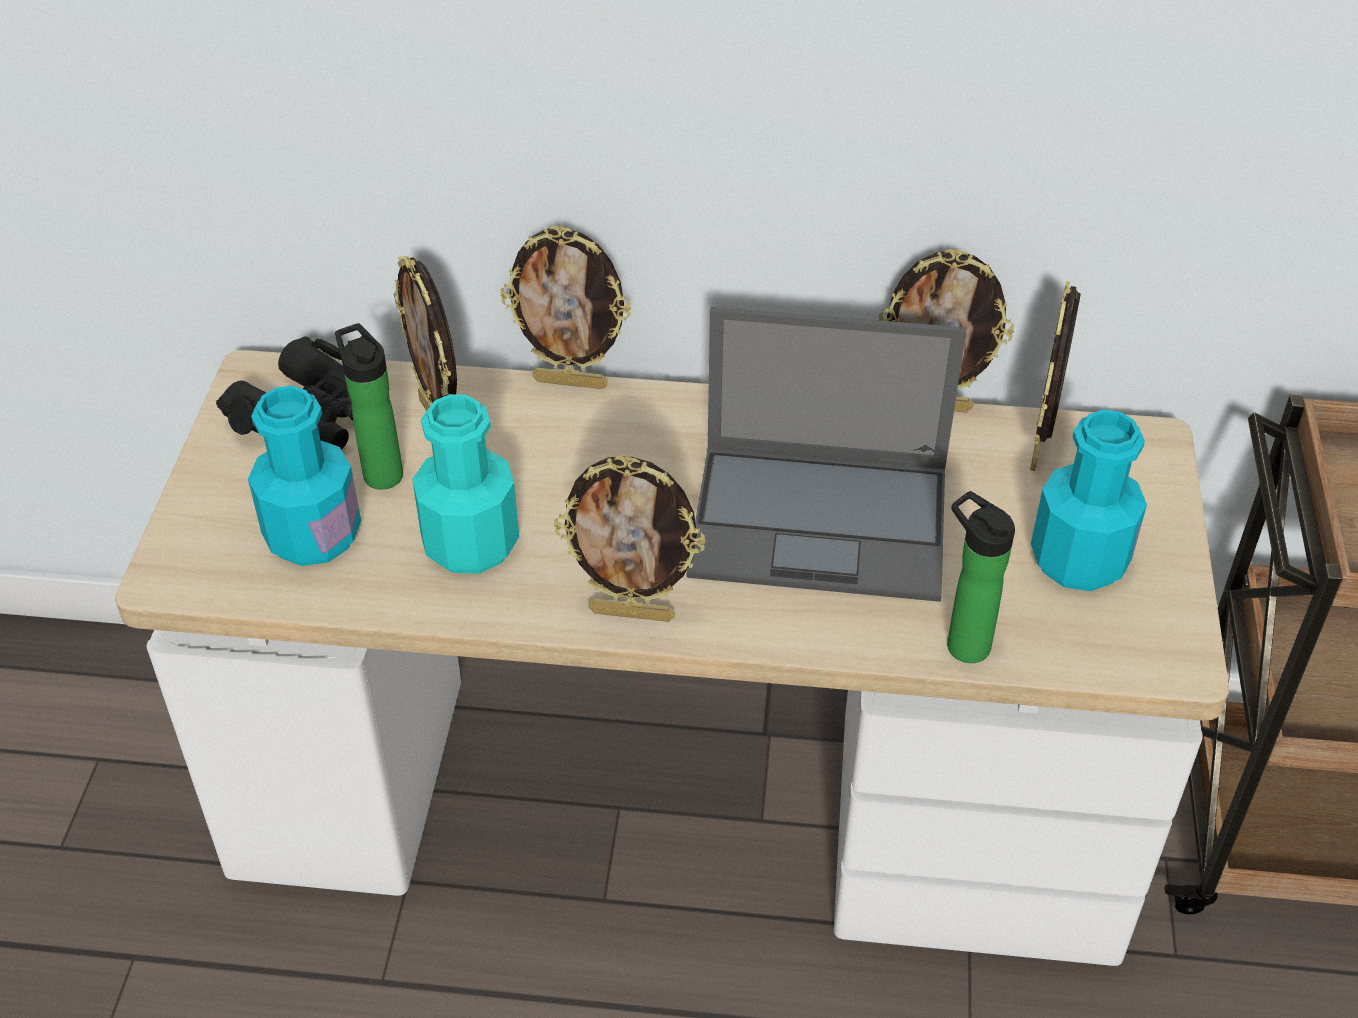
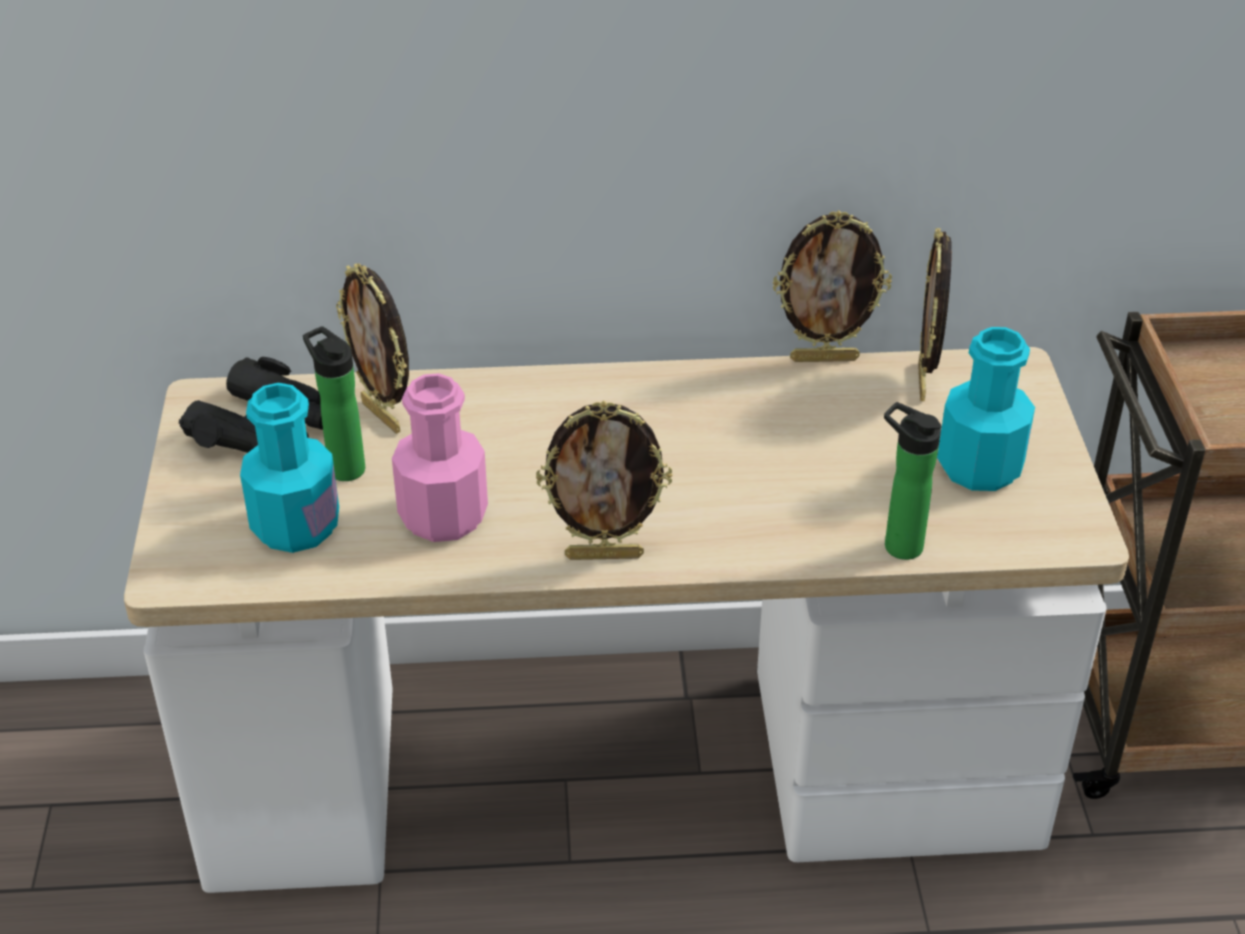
camera: 10 degrees left, 5 degrees down
(471, 543) = (443, 516): turquoise bottle -> pink bottle
(571, 382) = (497, 373): picture frame -> none
(823, 521) = (752, 462): laptop -> none

